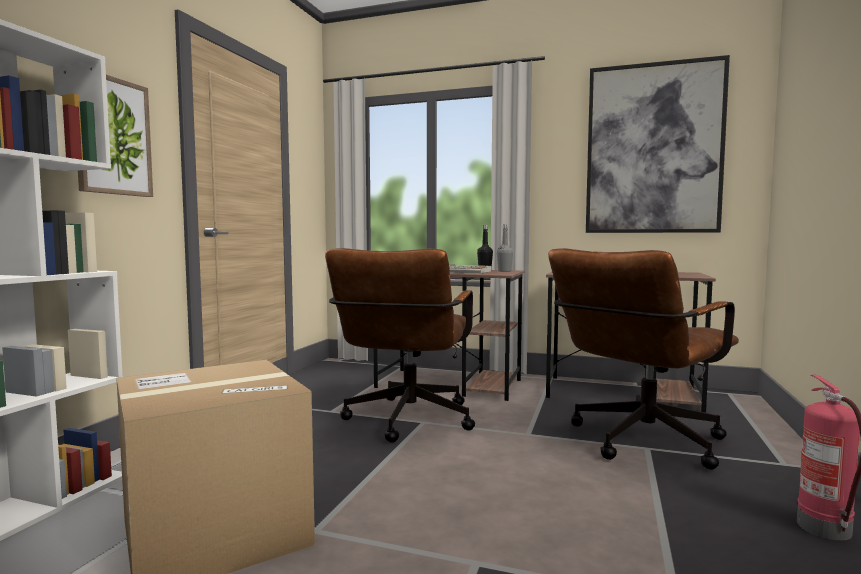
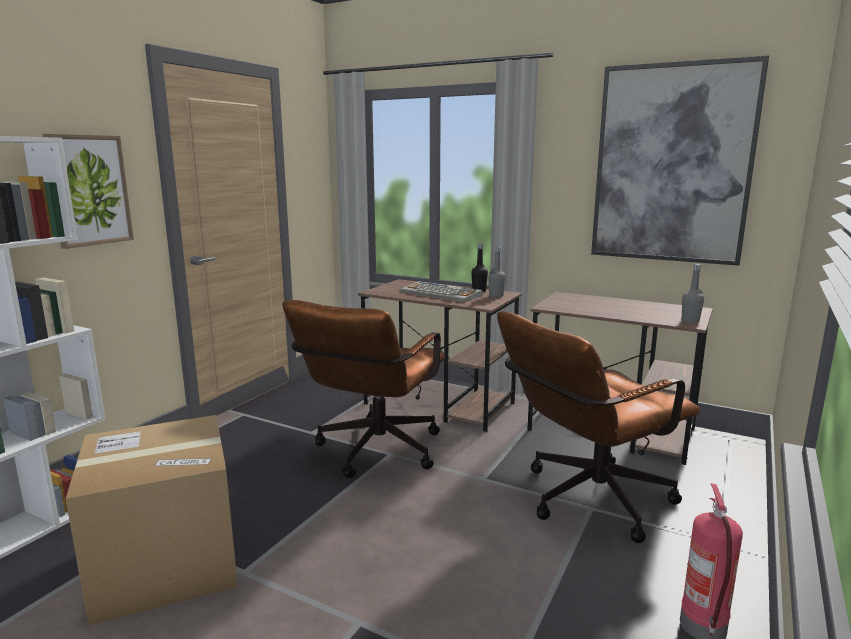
camera: 10 degrees right, 10 degrees up
(694, 276) = (690, 321): none -> grey bottle

